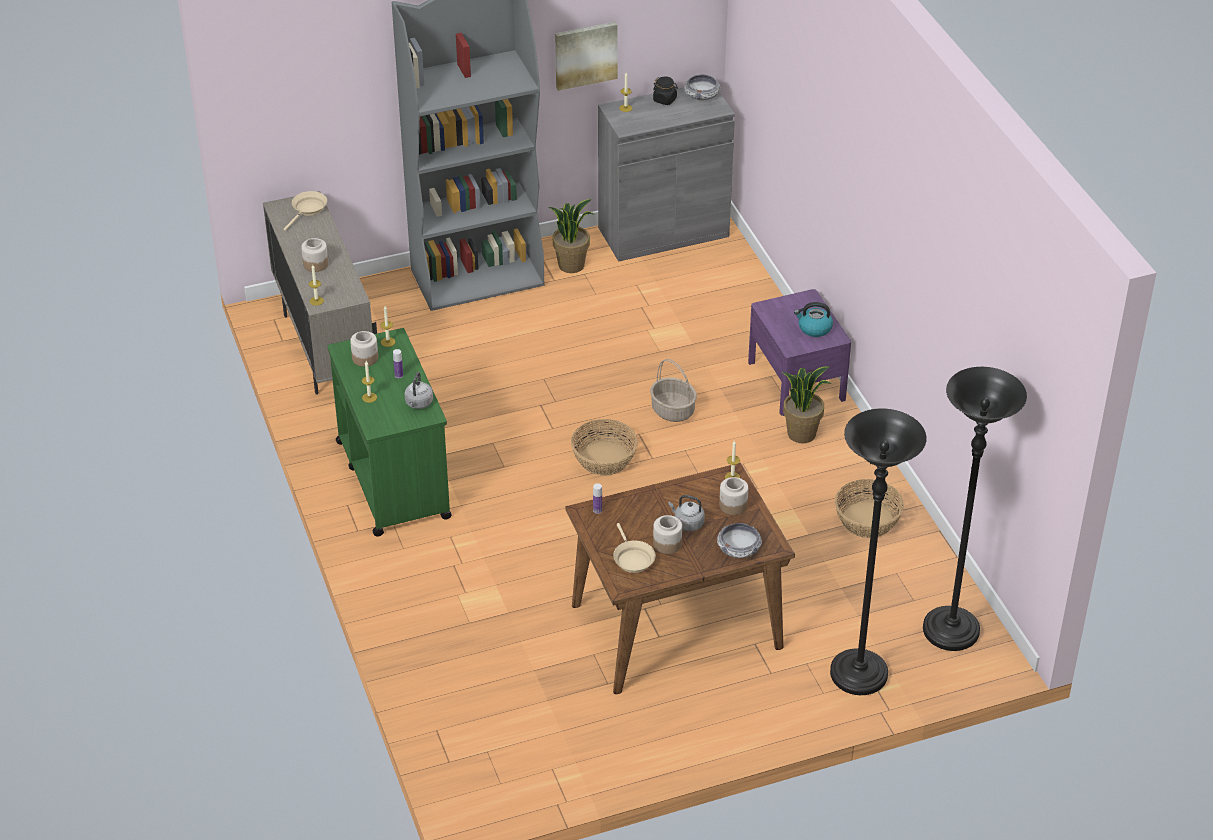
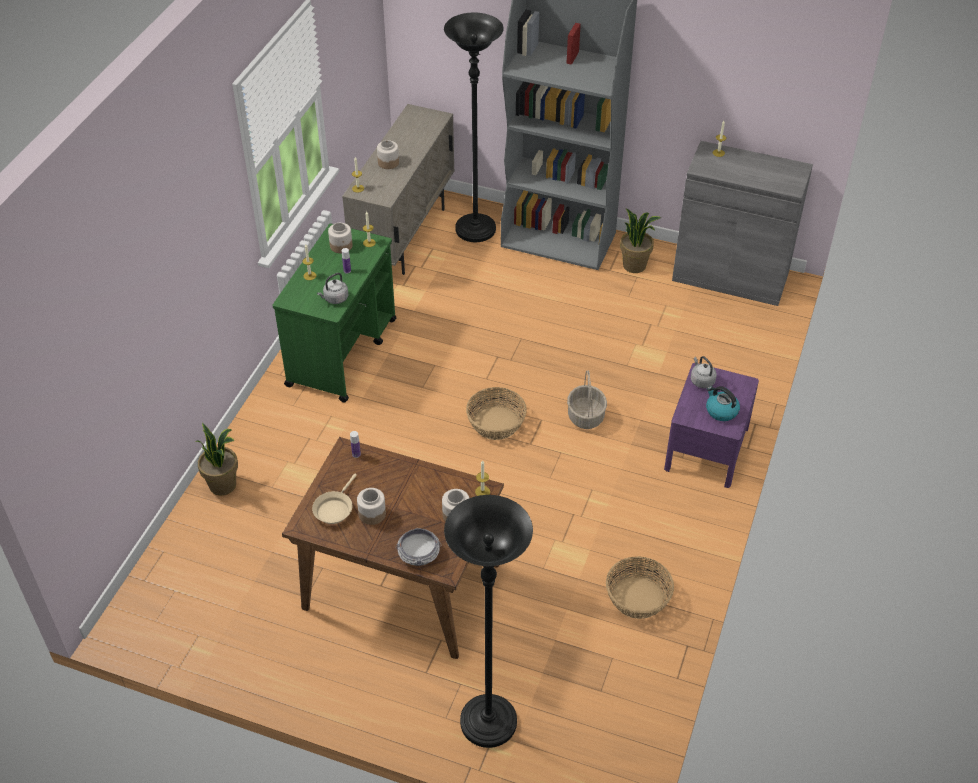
camera: 40 degrees right, 5 degrees up
(308, 210) = (429, 123): beige frying pan -> none
(585, 54) = (697, 90): picture -> none
(665, 100) = (757, 161): black jar -> none
(687, 523) = (406, 507): grey kettle -> grey kettle (701, 380)
(702, 95) = (791, 171): bowl -> none
(801, 433) = (664, 493): potted plant -> potted plant (223, 484)
(951, 631) = (601, 739): black floor lamp -> black floor lamp (475, 230)

